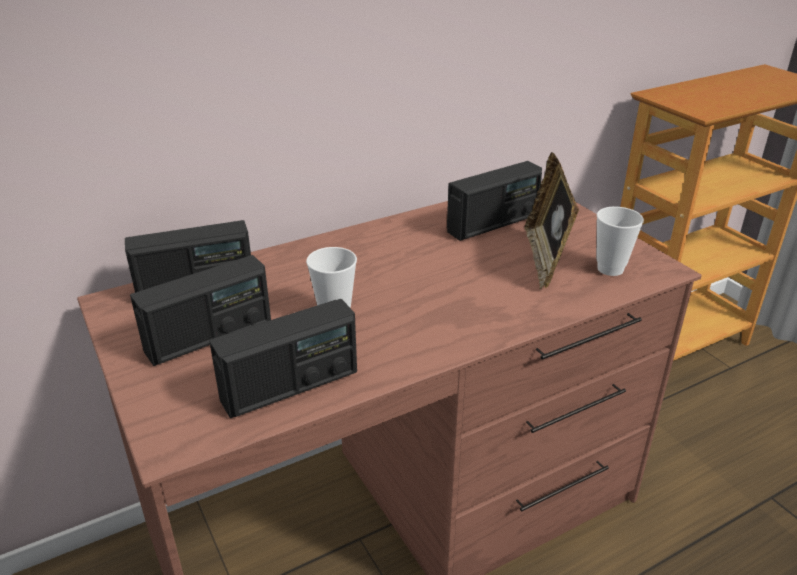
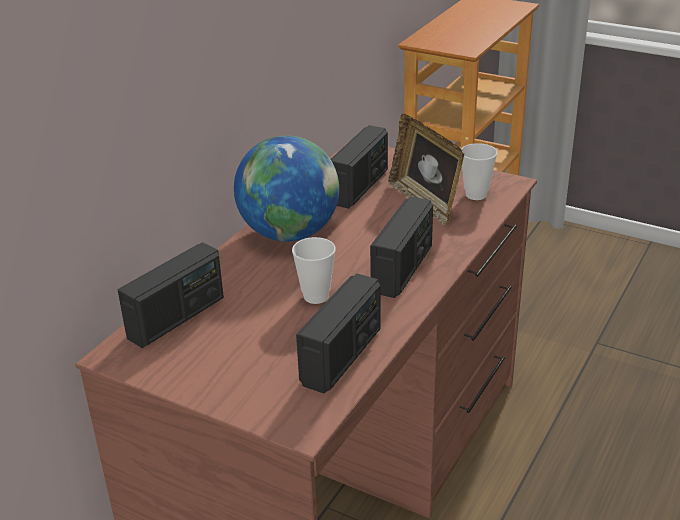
camera: 30 degrees left, 0 degrees up
(209, 337) = (237, 348): radio -> radio (403, 269)
(378, 246) = (289, 234): none -> globe

